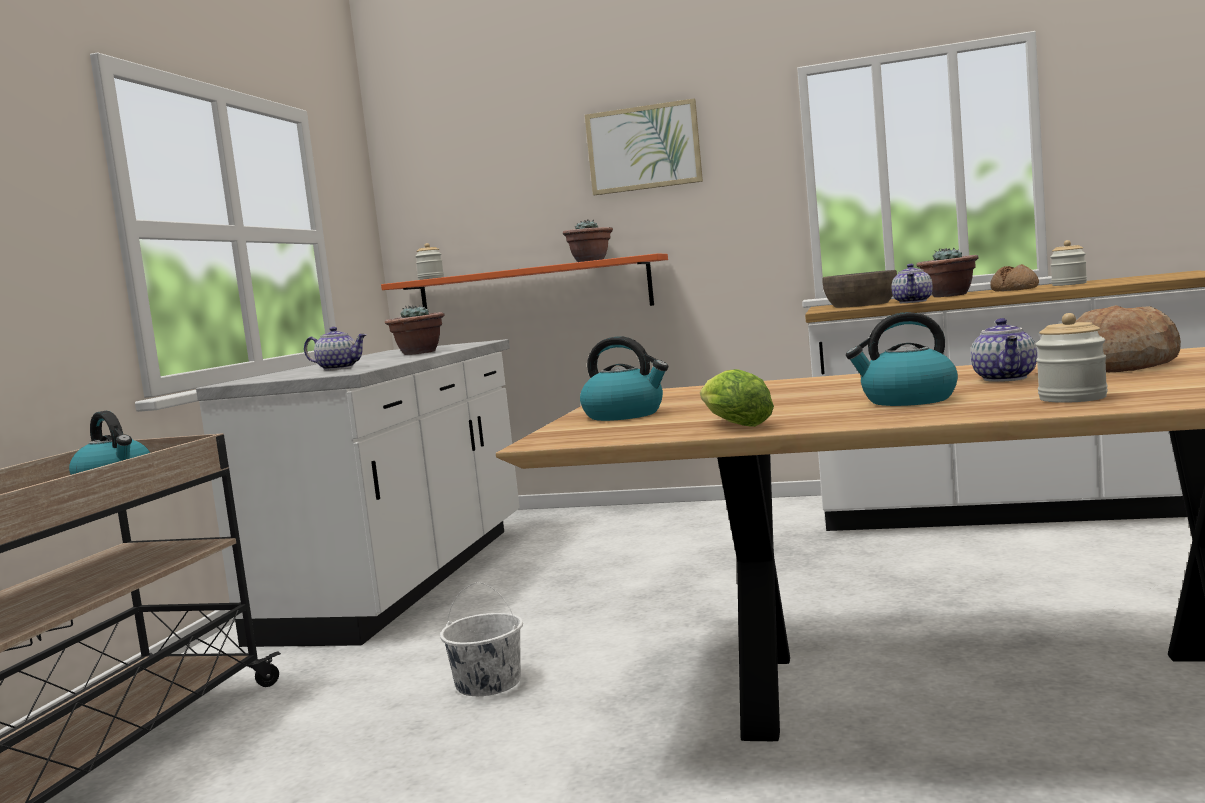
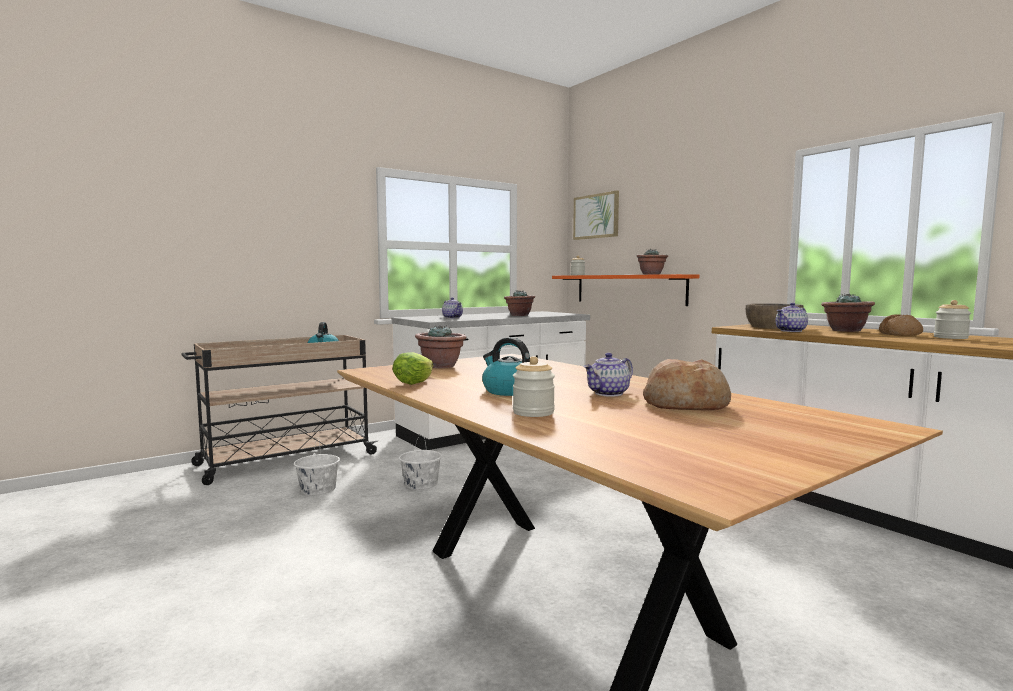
camera: 40 degrees right, 0 degrees up
(314, 770) = (318, 489): none -> white bucket
(625, 415) = (441, 366): kettle -> potted plant
(643, 148) = (694, 205): picture -> picture (596, 216)

